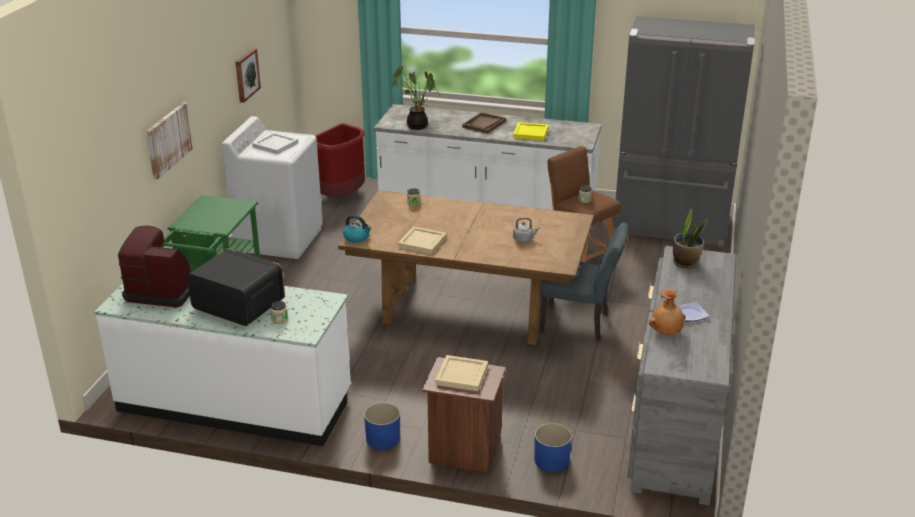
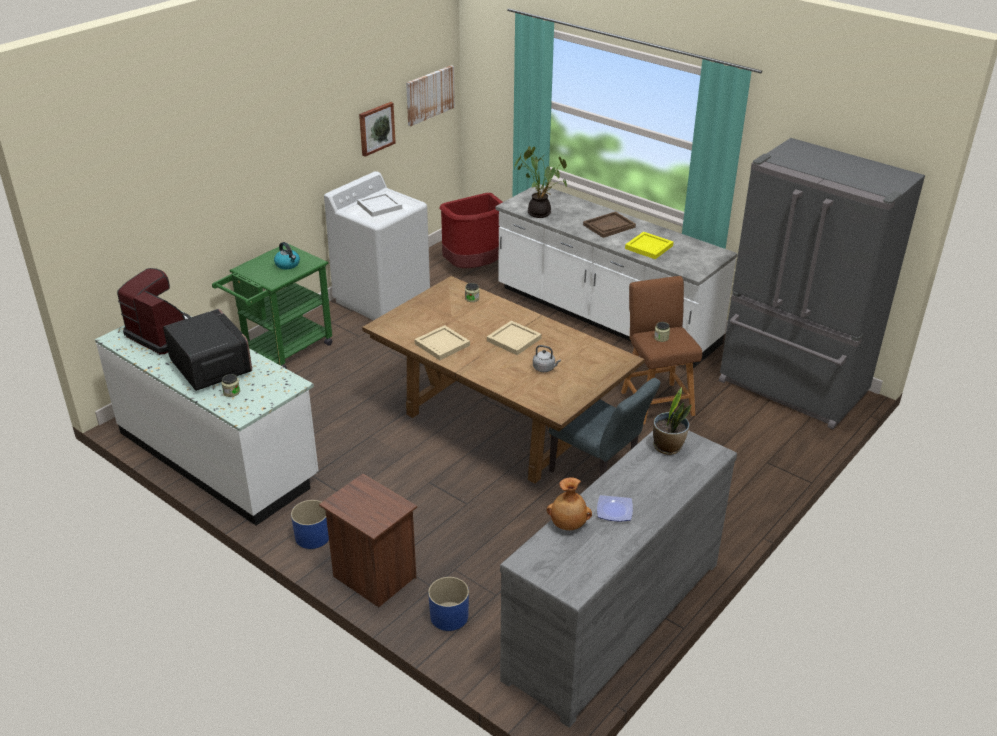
camera: 25 degrees right, 5 degrees up
(168, 139) = (243, 184): picture -> picture (429, 95)
(357, 237) = (386, 323): kettle -> kettle (288, 264)
(462, 375) = (367, 501): beige tray -> beige tray (514, 340)

